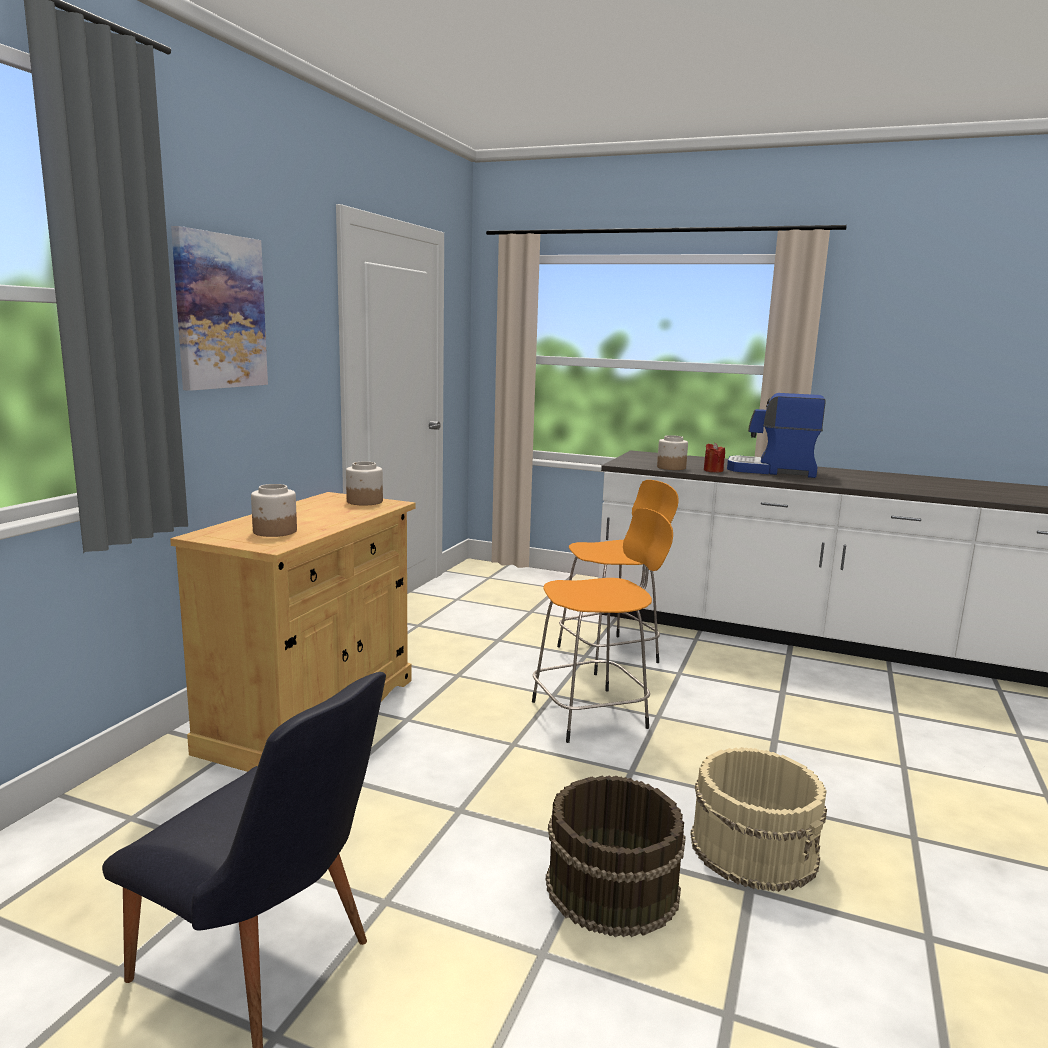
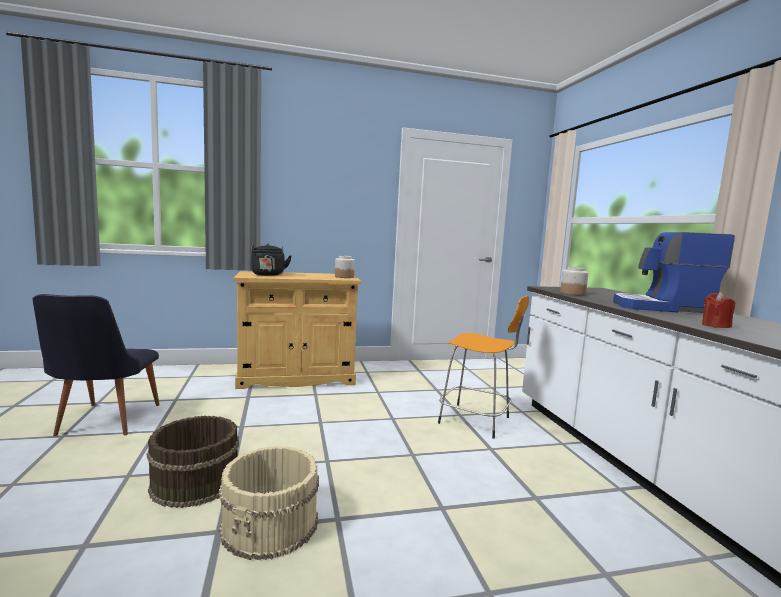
camera: 55 degrees right, 5 degrees down
(220, 312) = (305, 180): picture -> none
(275, 531) = (268, 275): jar -> black kettle
(593, 714) = (385, 434): orange stool -> none
(713, 470) = (600, 299): red candle -> red candle (715, 325)
(772, 471) = (664, 308): coffee machine -> coffee machine turned 60 degrees counterclockwise

